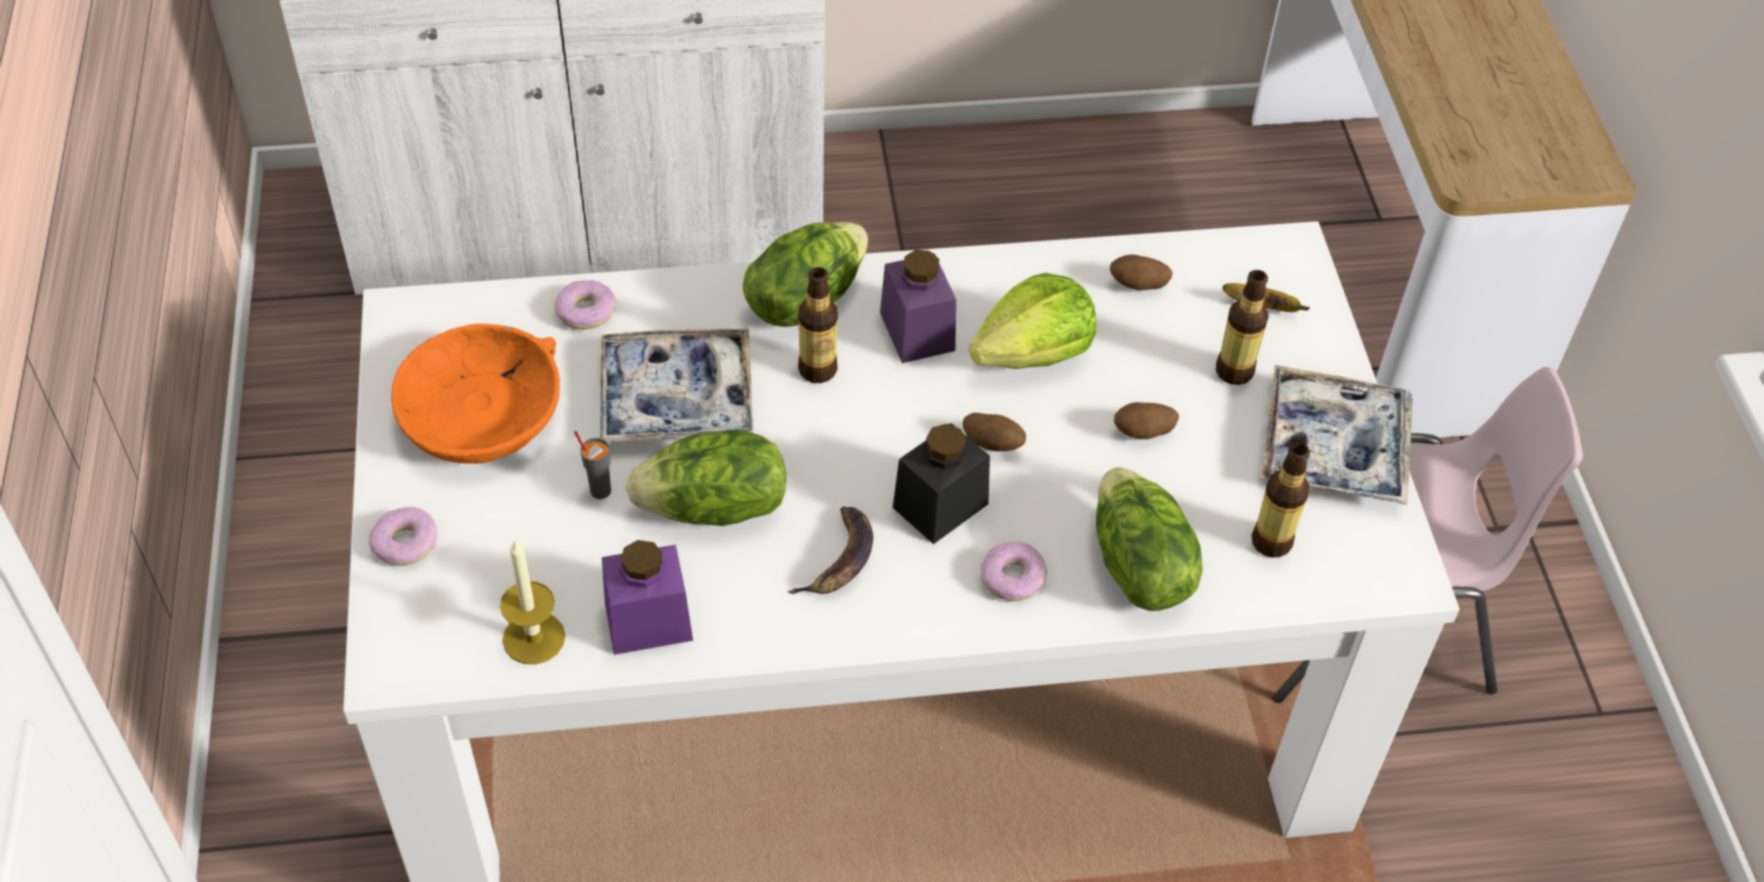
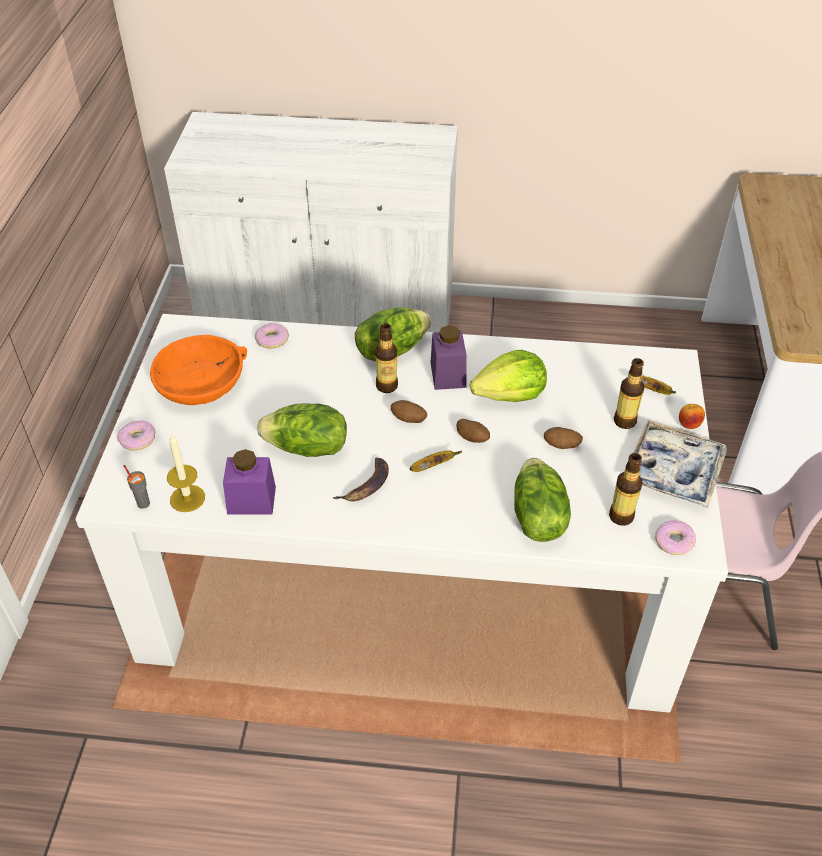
camera: 15 degrees right, 5 degrees down
(600, 490) = (249, 429): grey cup -> grey cup (143, 503)
(676, 398) = (305, 389): tray -> none
(940, 505) = (432, 466): black jar -> banana
(1013, 578) = (462, 511): donut -> donut (674, 542)
(1138, 286) = (581, 369): potato -> potato (408, 420)
(1338, 361) = (688, 425): none -> apple

